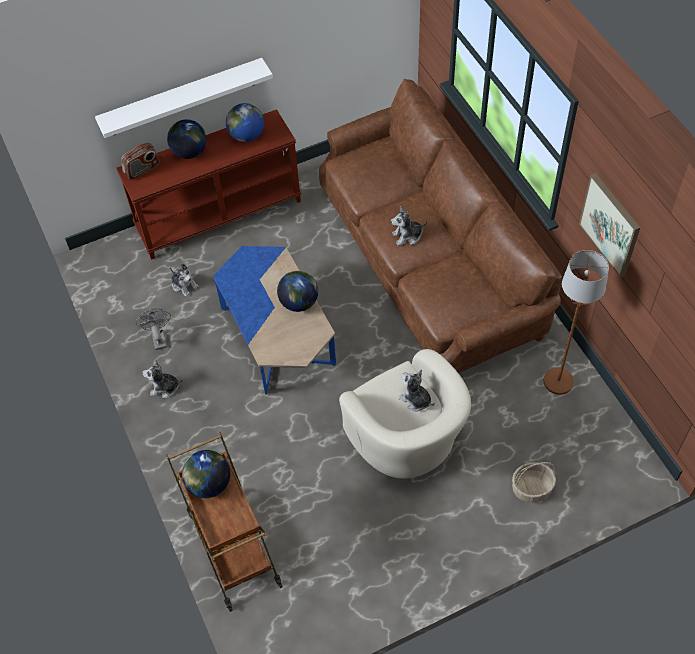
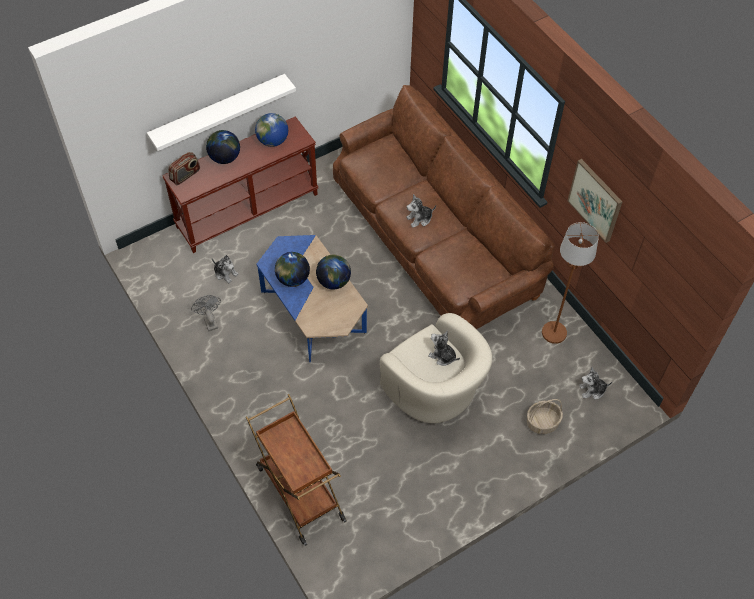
camera: 10 degrees left, 0 degrees up
(164, 387) = (221, 363): plush toy -> plush toy (592, 390)
(209, 484) = (283, 438): globe -> globe (292, 279)

